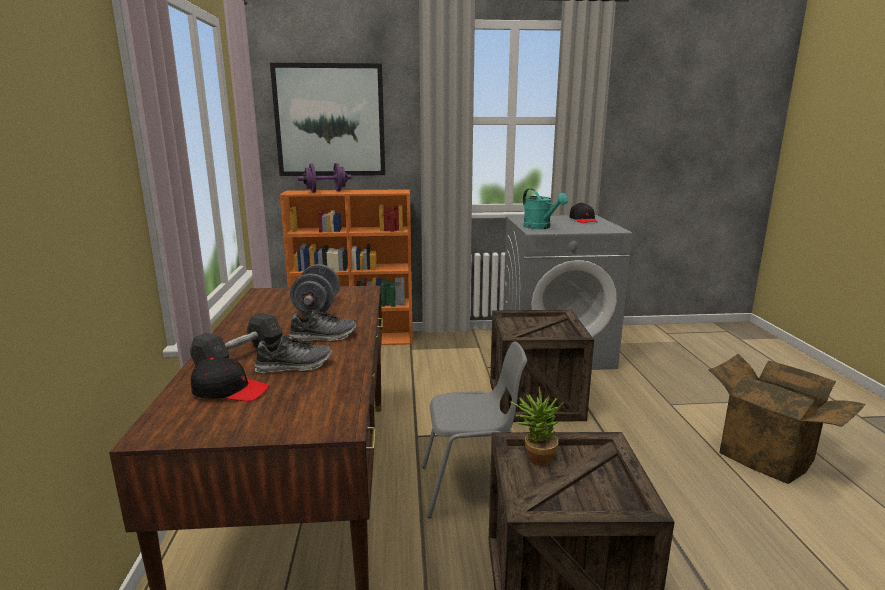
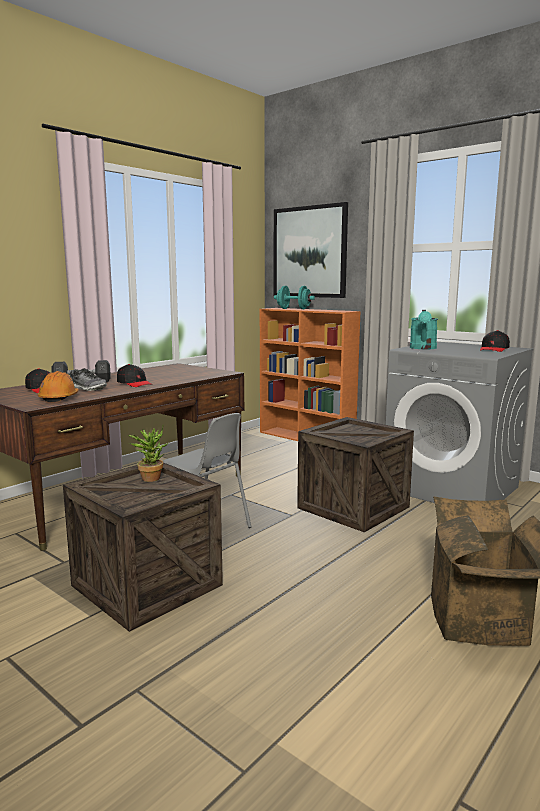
camera: 45 degrees right, 5 degrees down
(317, 309) = (173, 374): grey dumbbell -> none
(319, 397) = (59, 398): none -> orange hard hat
(323, 337) = (134, 383): shoe -> black cap
(326, 191) = (293, 309): purple dumbbell -> turquoise dumbbell

